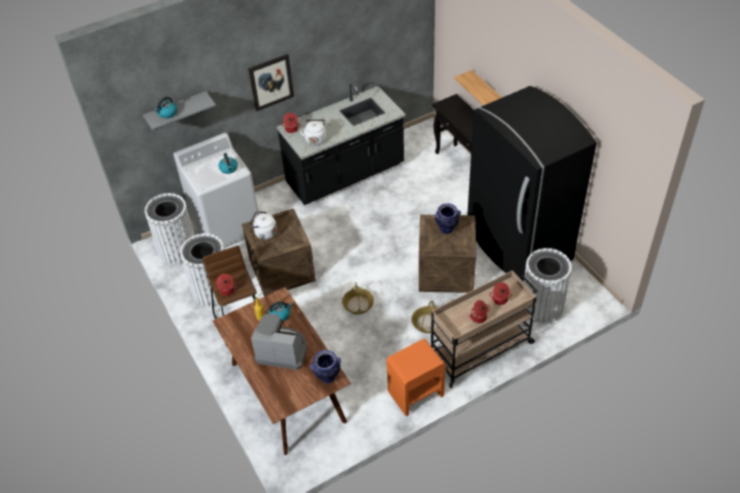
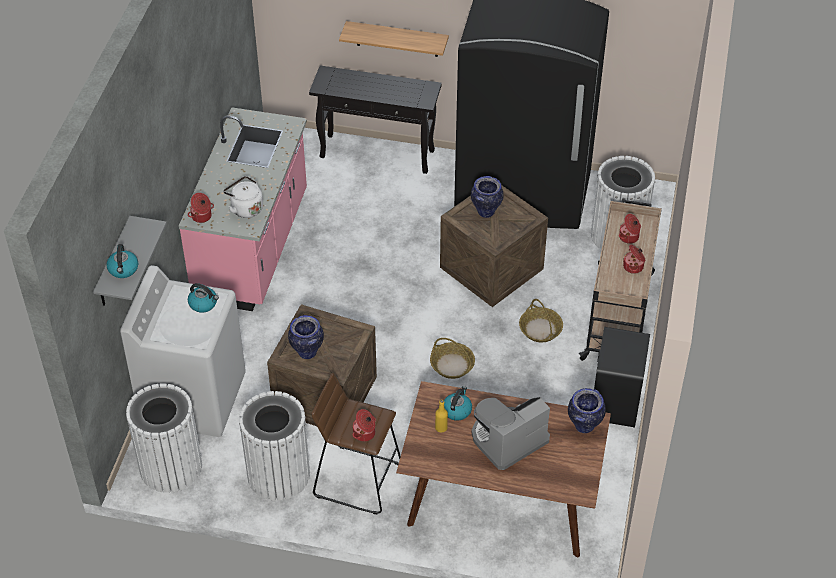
camera: 50 degrees left, 0 degrees up
(264, 233) = (307, 352): white kettle -> vase
(271, 82) = (167, 163): picture -> none
(345, 175) = (253, 247): black counter -> pink counter
(415, 393) = (616, 401): orange nightstand -> black nightstand

